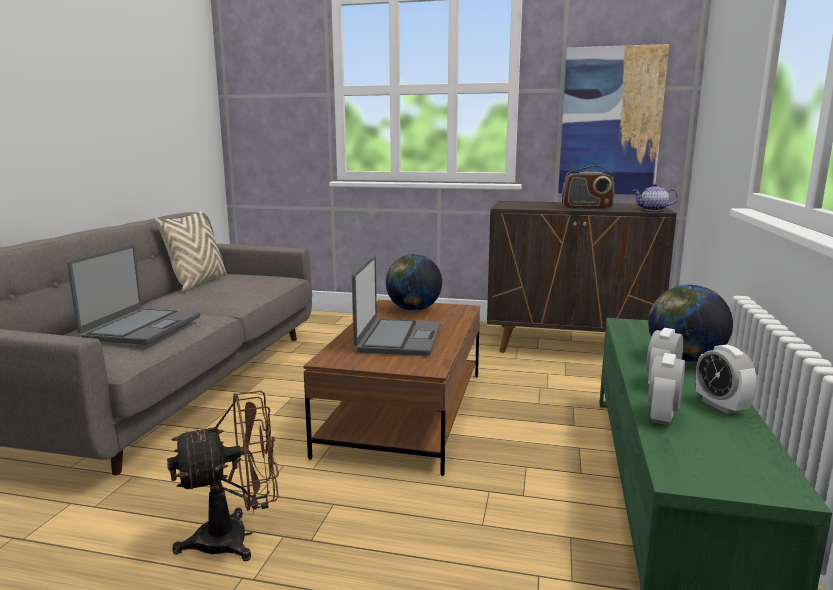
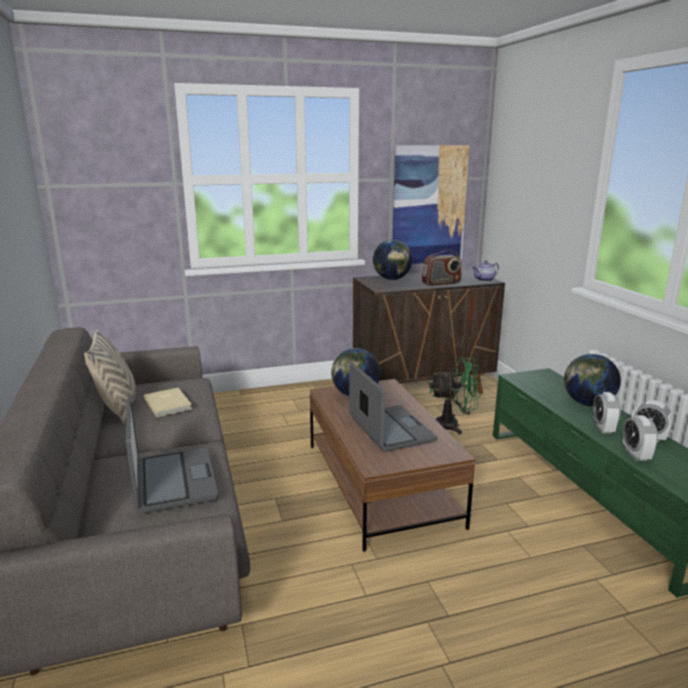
camera: 30 degrees left, 5 degrees up
(235, 285) = (169, 403): none -> beige book
(236, 537) = (398, 638): brown fan -> none
(536, 203) = (392, 279): none -> globe
(561, 383) = (453, 425): none -> green fan

